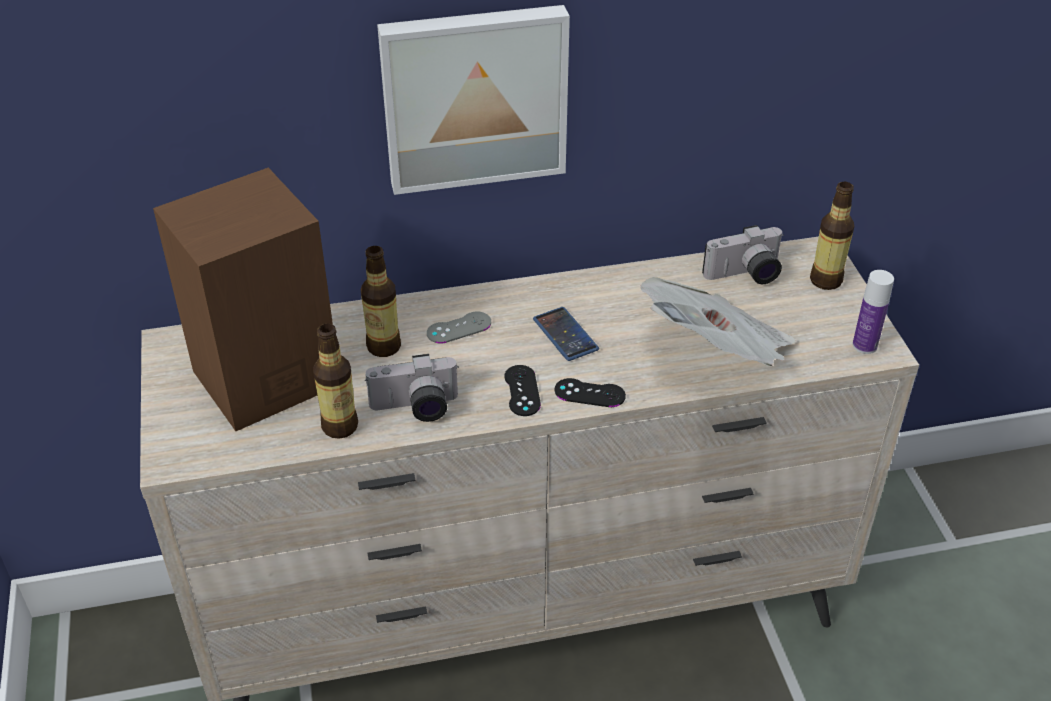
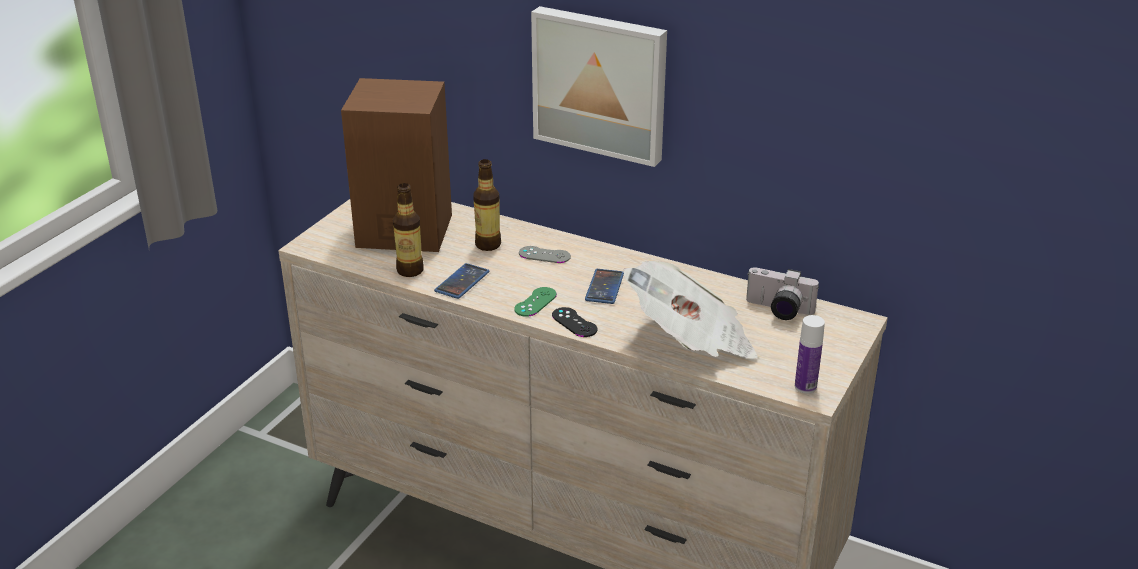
camera: 40 degrees right, 10 degrees down
(415, 408) = (462, 282): camera -> phone
(522, 391) = (535, 302): black game controller -> green game controller
(825, 280) = (835, 339): bottle -> none

